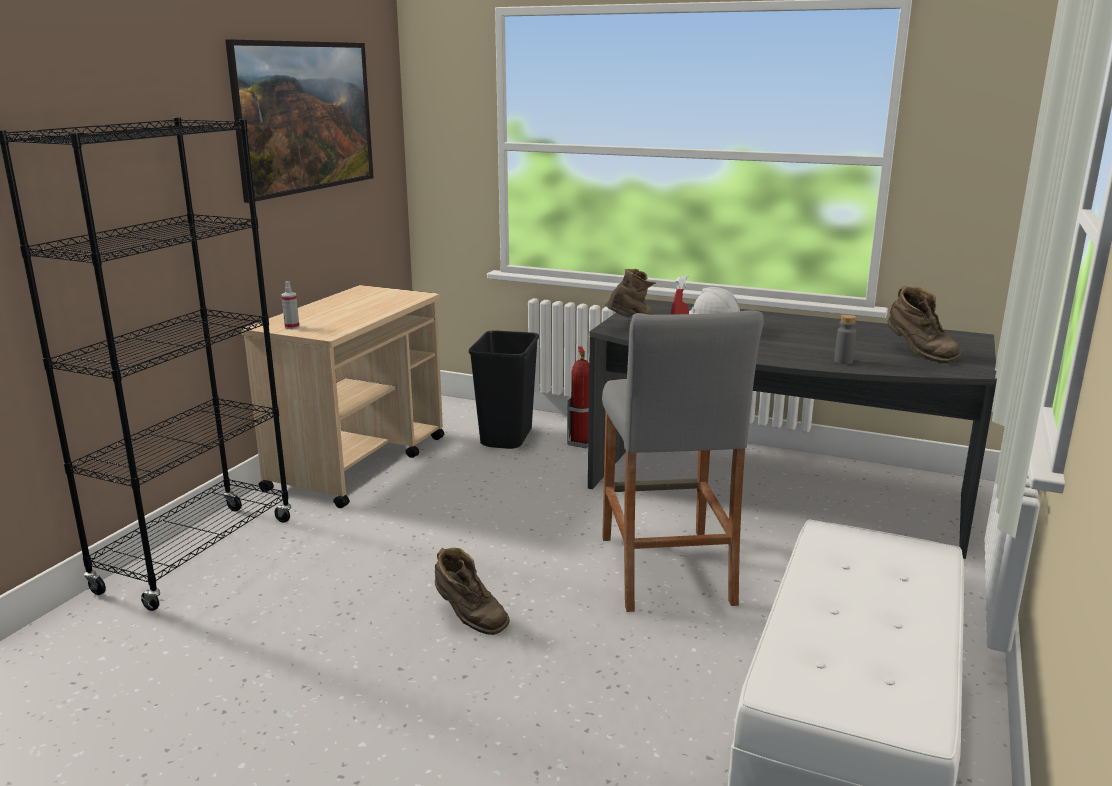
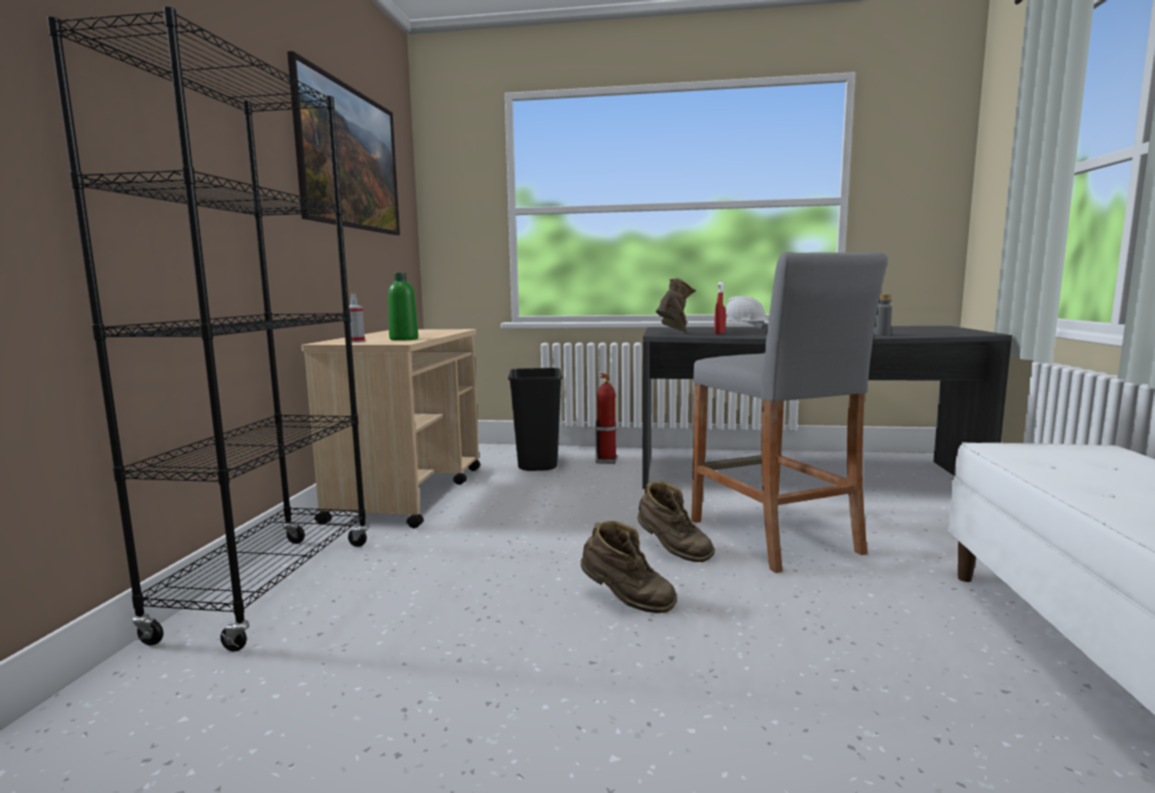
camera: 15 degrees left, 10 degrees down
(338, 324) = (404, 339): none -> green bottle
(918, 354) = (925, 331): brown boot -> brown boot (672, 551)

